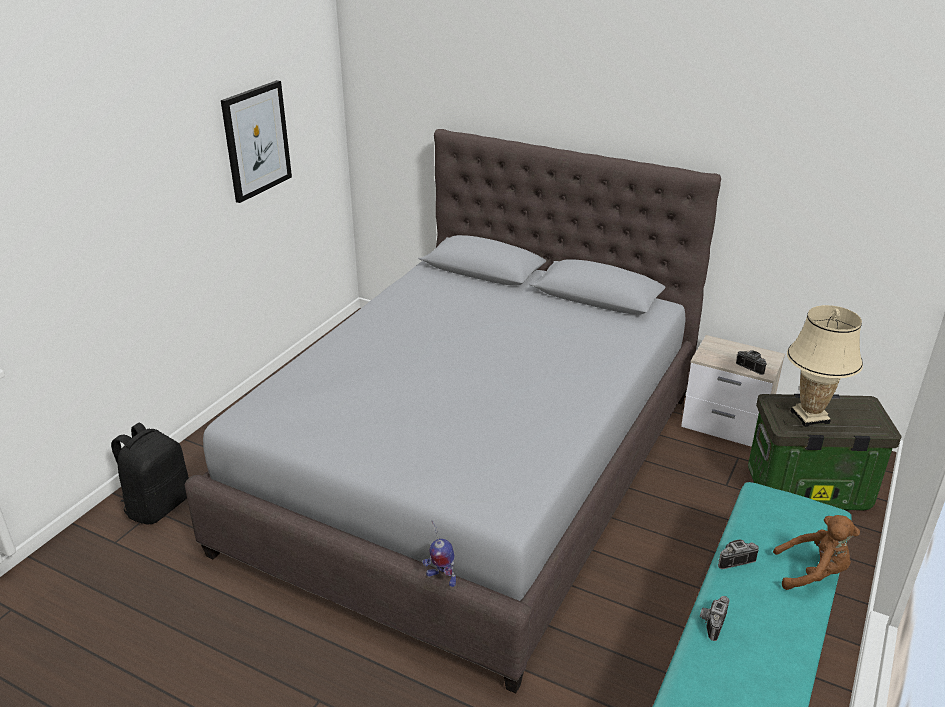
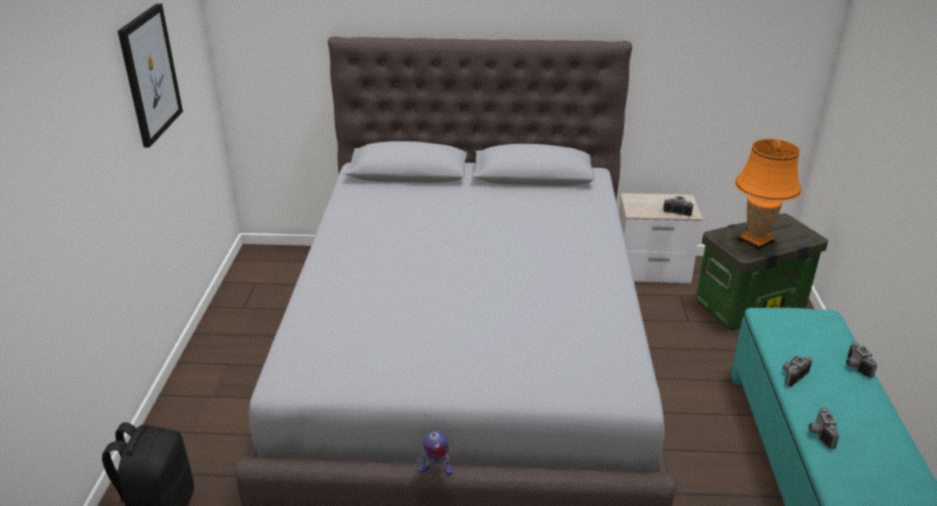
camera: 25 degrees left, 0 degrees up
(441, 578) = (578, 476): toy robot -> toy robot (435, 470)
(810, 417) = (756, 241): beige table lamp -> orange table lamp
(813, 573) = (854, 367): brown plush toy -> camera

